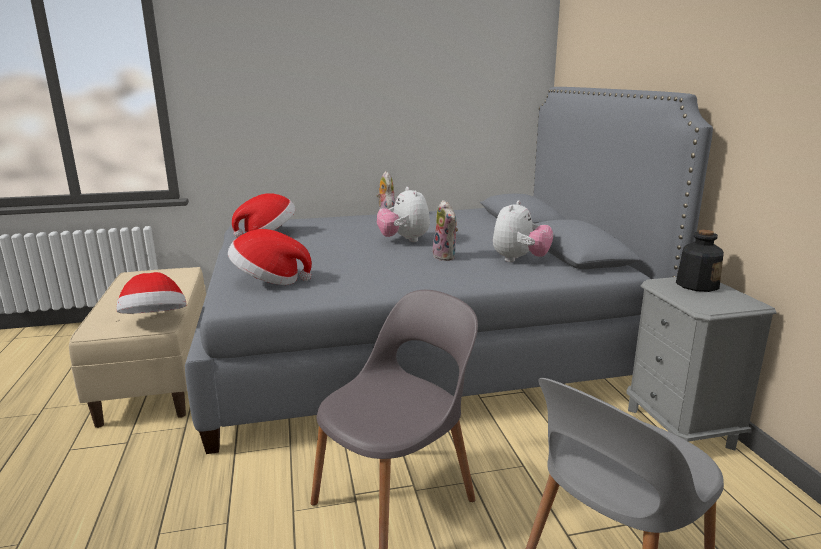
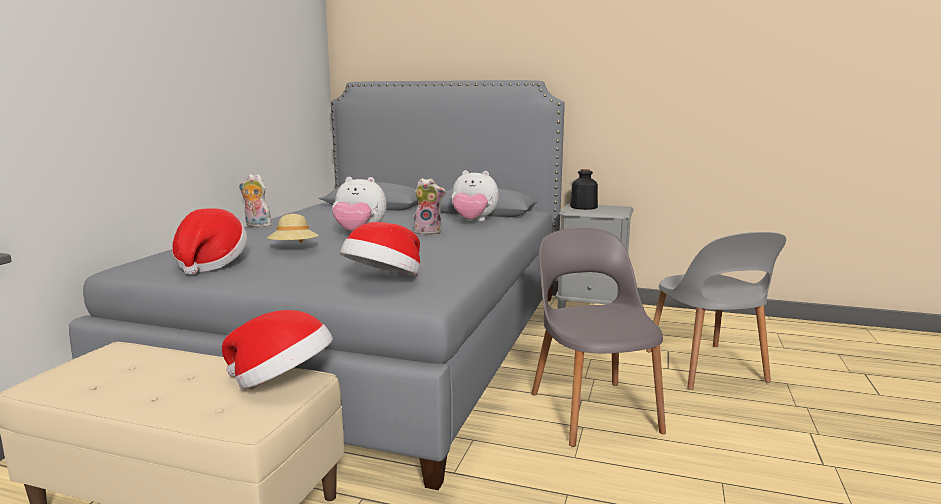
camera: 60 degrees left, 5 degrees down
(327, 238) = (294, 248): none -> beige hat
(519, 260) = (473, 221): plush toy -> plush toy turned 135 degrees clockwise

